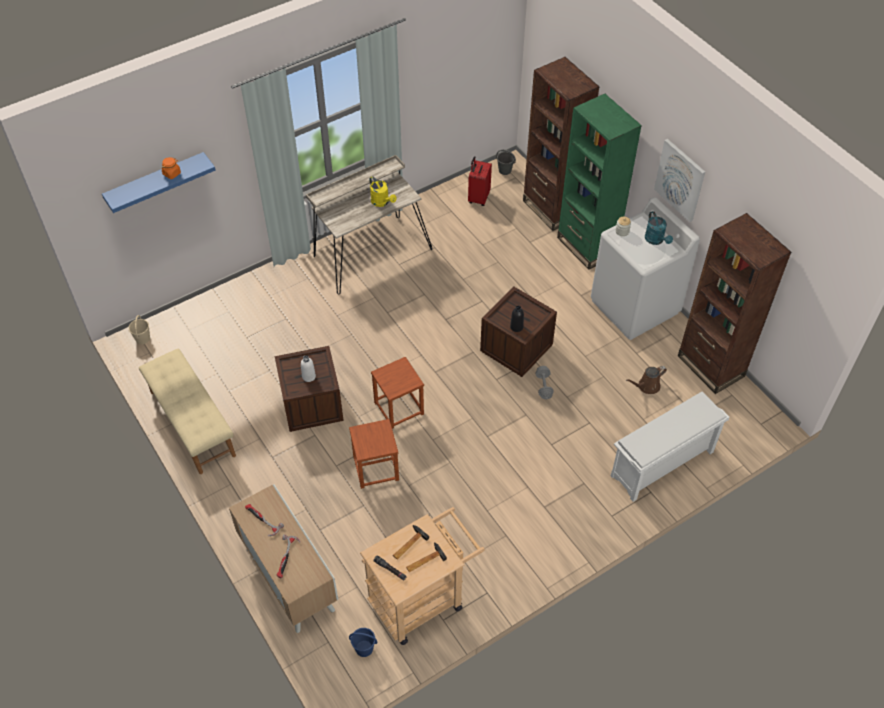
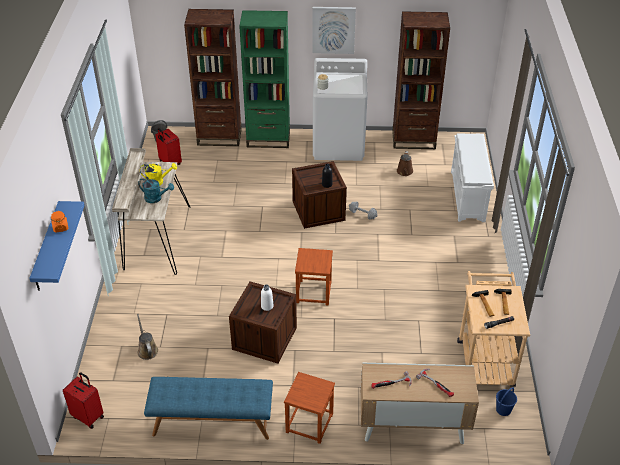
camera: 55 degrees left, 10 degrees down
(142, 339) = (88, 416): beige bucket -> red suitcase
(191, 423) = (212, 422): beige bench -> blue bench
(237, 331) = (147, 349): none -> brown watering can
(376, 468) = (355, 330): brown stool -> brown stool (309, 423)
(656, 240) = (344, 78): turquoise watering can -> turquoise watering can (156, 198)

